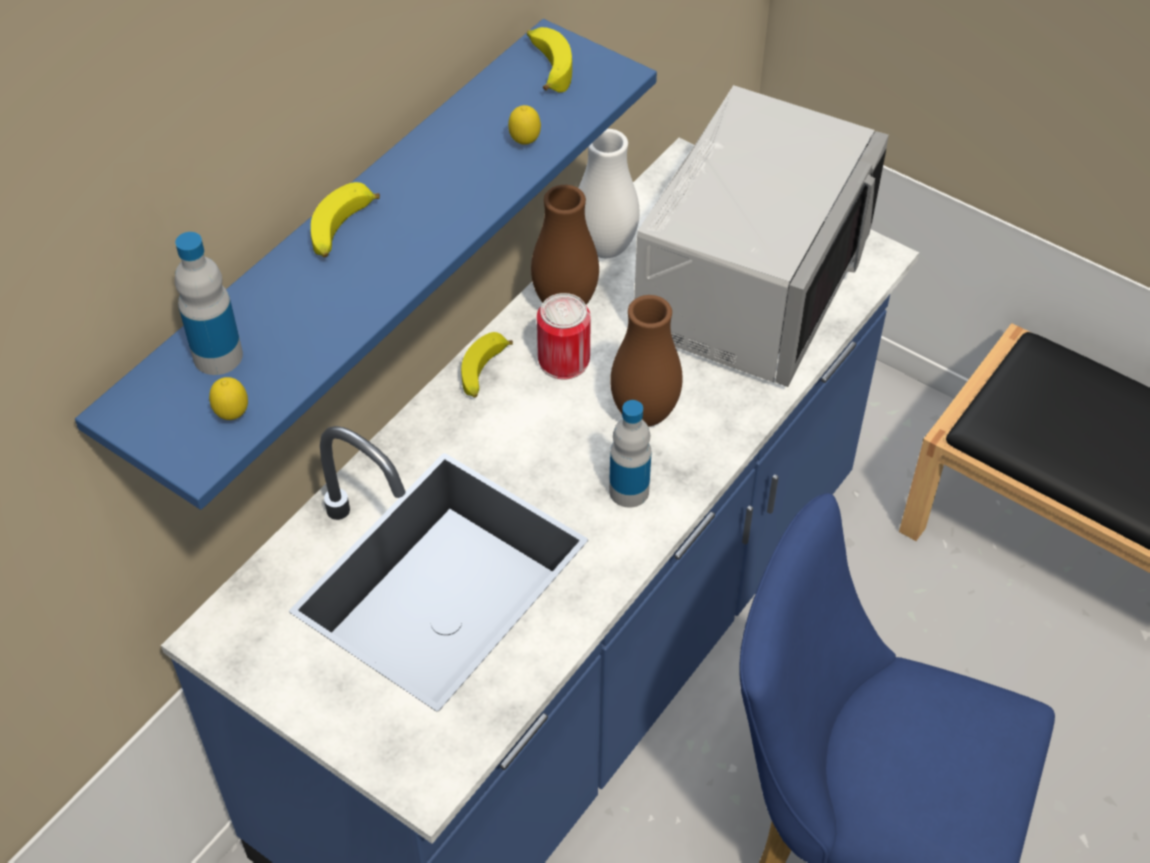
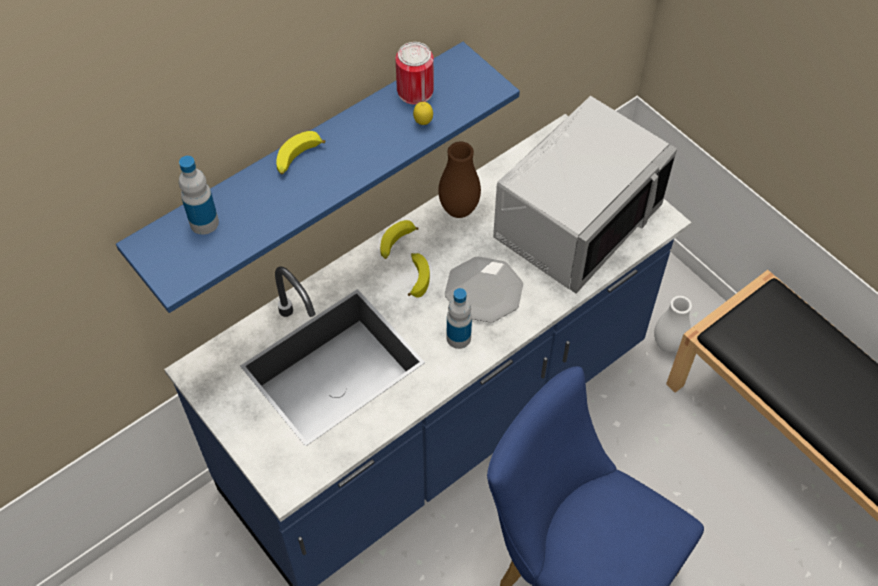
camera: 15 degrees right, 5 degrees up
(233, 416) = (201, 261): lemon -> none
(547, 67) = (454, 75): banana -> banana (417, 277)
(563, 360) = (446, 246): can -> can (415, 91)
(605, 248) = (495, 178): white vase -> white vase (667, 344)
(644, 413) = (484, 291): brown vase -> plate

